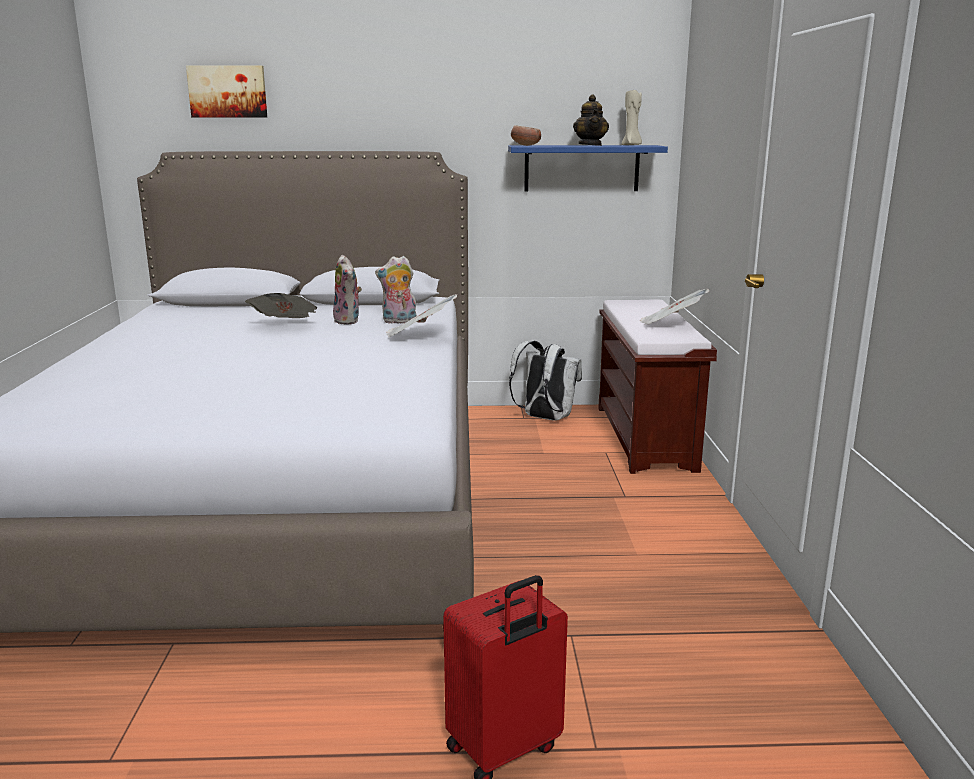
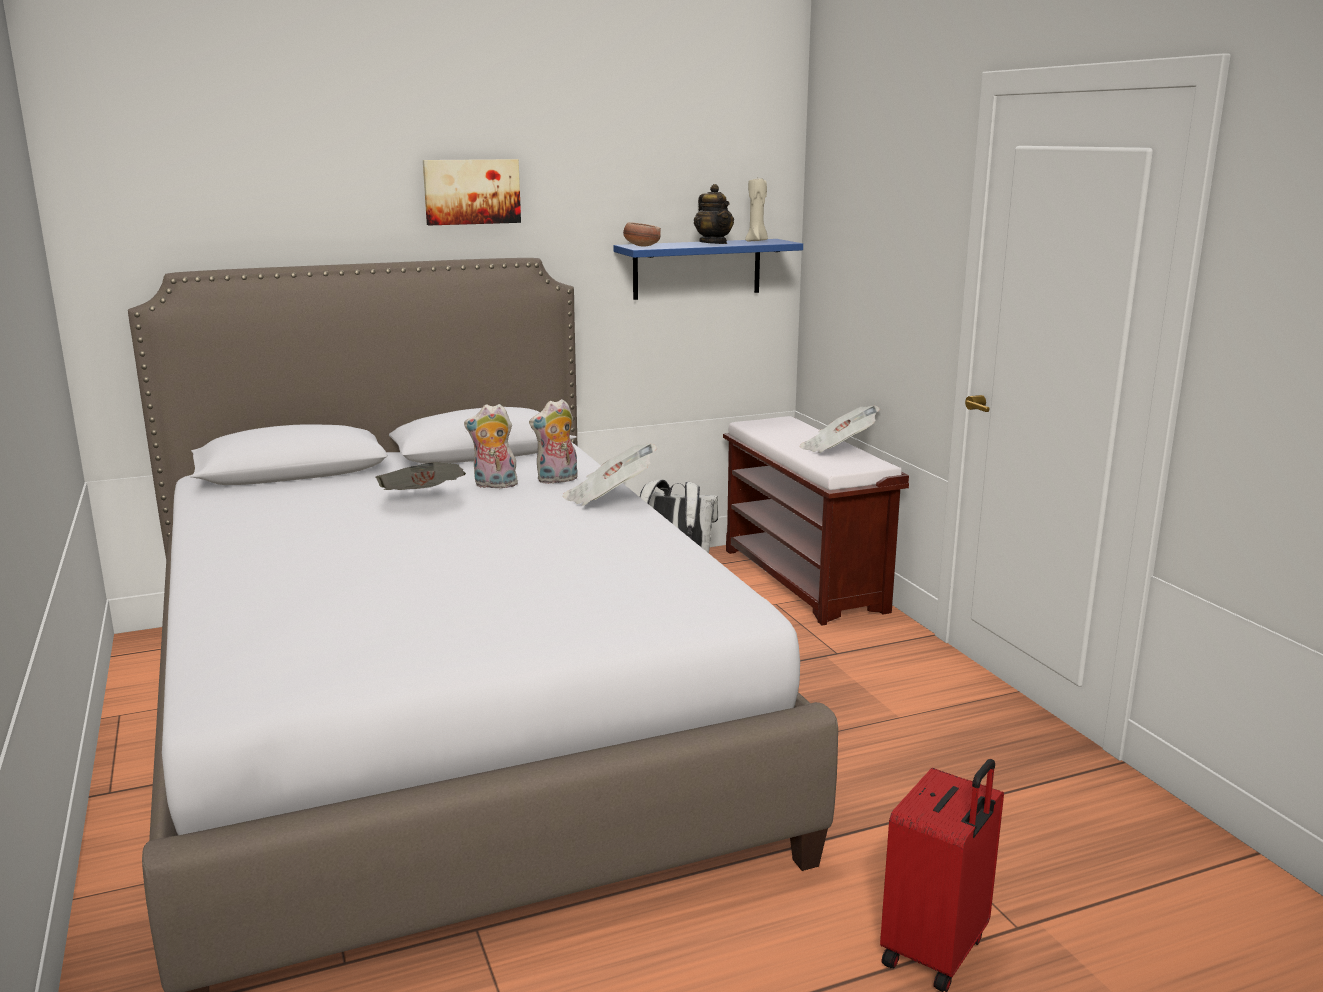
camera: 20 degrees left, 0 degrees up
(228, 91) = (251, 187): picture -> picture (471, 191)
(349, 321) = (494, 485): plush toy -> plush toy turned 135 degrees clockwise

